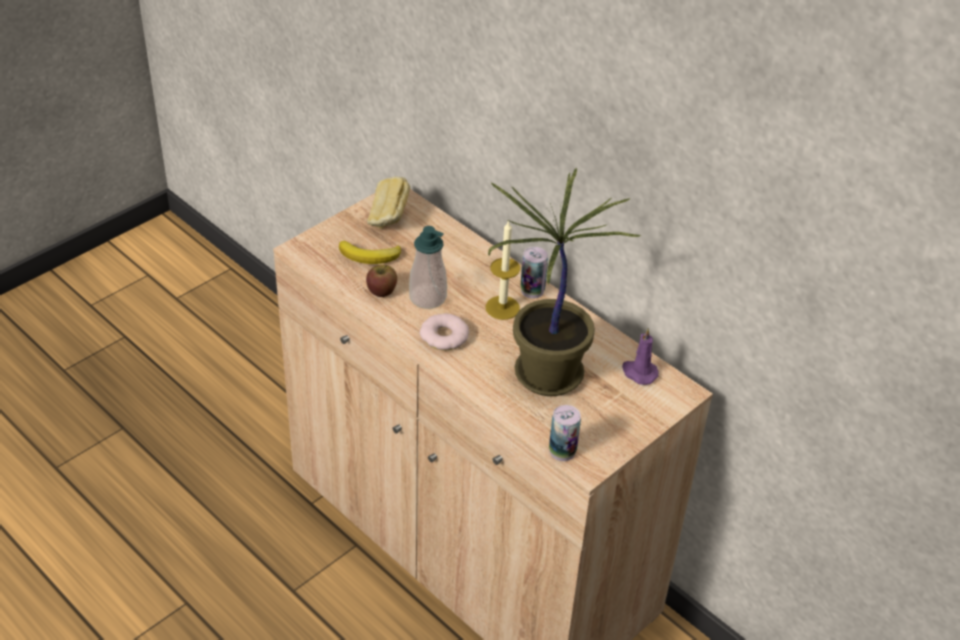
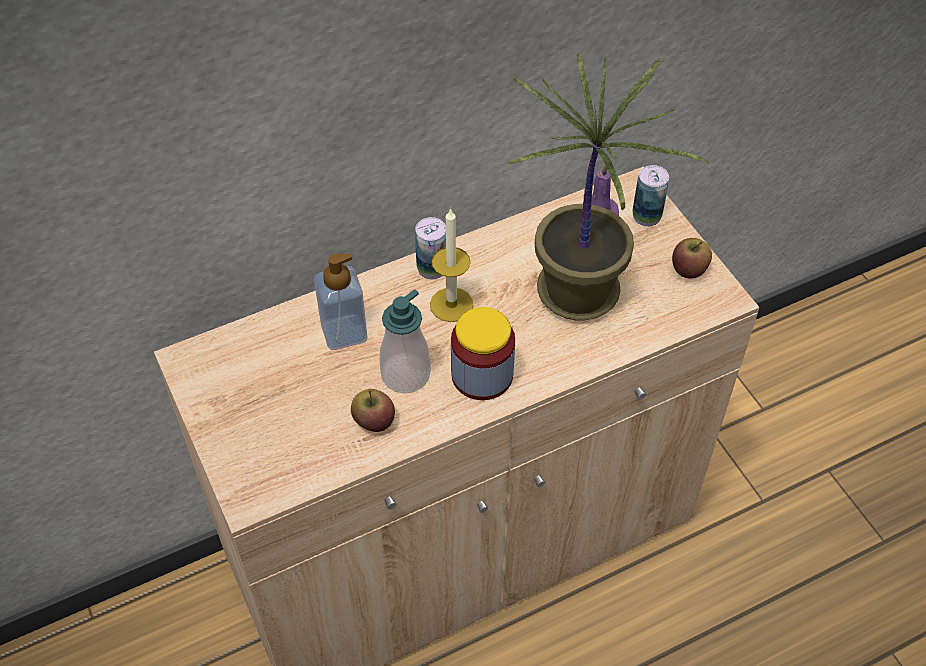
camera: 70 degrees left, 10 degrees up
(370, 256) = (300, 418): banana -> none
(388, 219) = (233, 380): bread -> none
(444, 336) = (482, 375): donut -> jar
(451, 260) = (344, 332): none -> soap dispenser
(562, 451) = (698, 313): can -> can (646, 216)
(608, 439) = (689, 269): none -> apple

